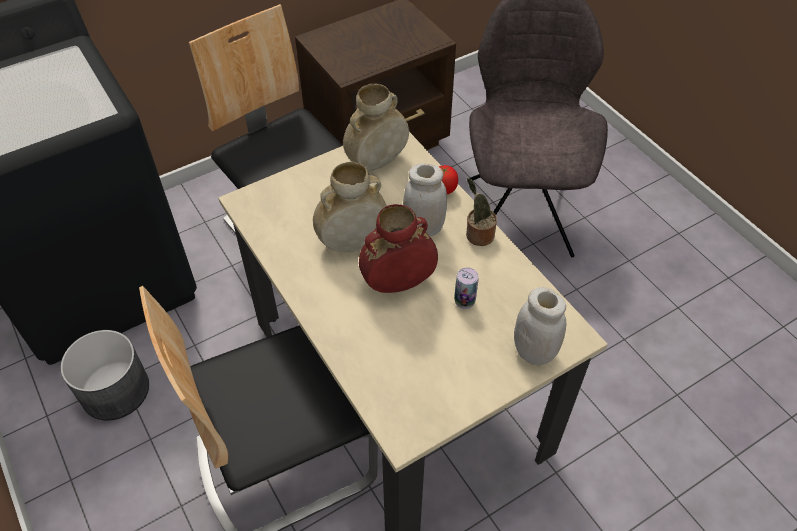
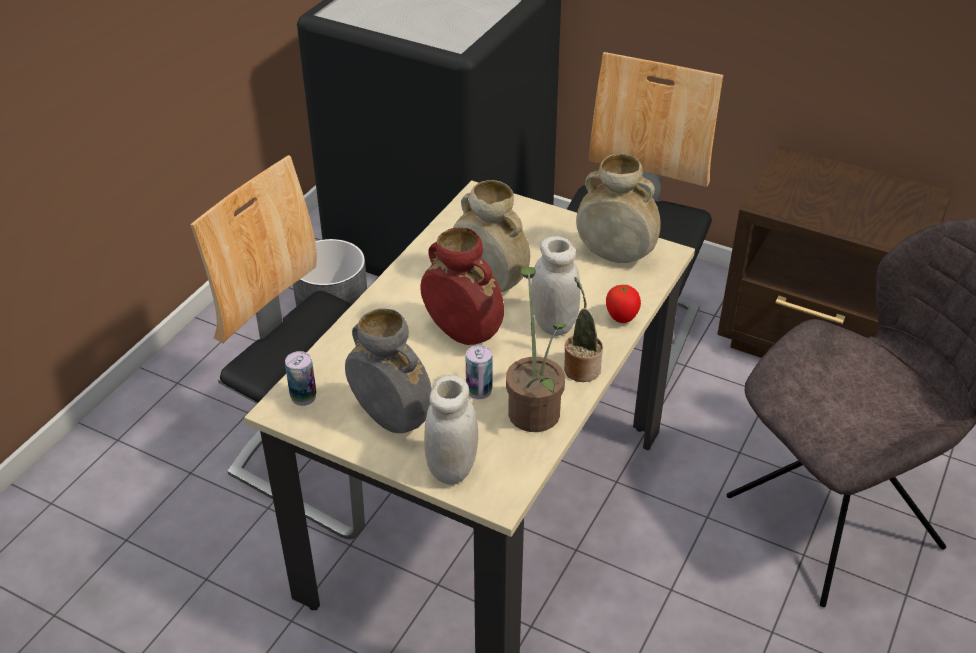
camera: 60 degrees right, 10 degrees down
(400, 415) = (303, 397): none -> can
(462, 366) = (392, 419): none -> grey vase
(500, 277) = (535, 407): none -> potted plant

